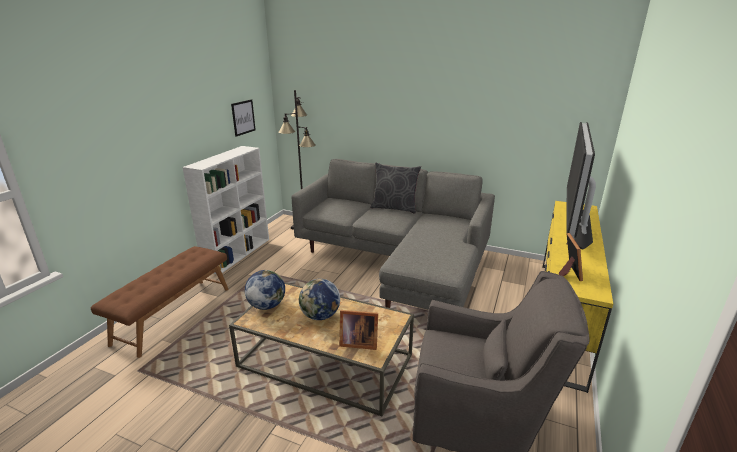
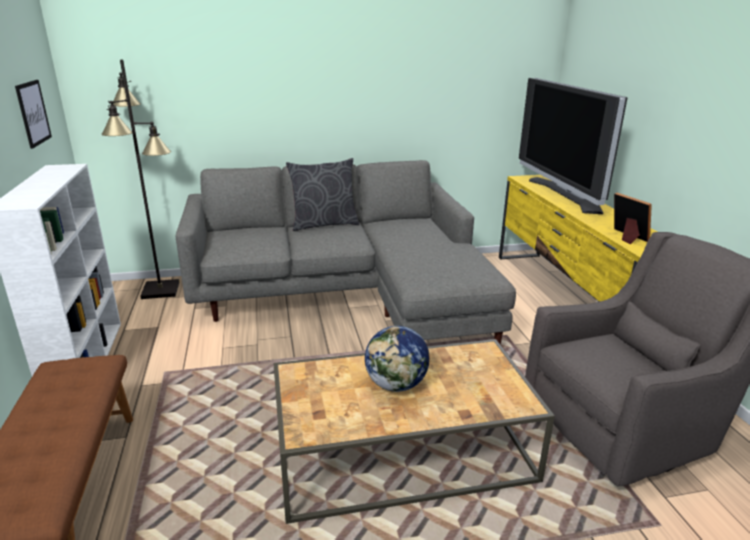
camera: 35 degrees left, 0 degrees up
(266, 305) = (303, 402): globe -> none
(357, 342) = (483, 396): picture frame -> none

